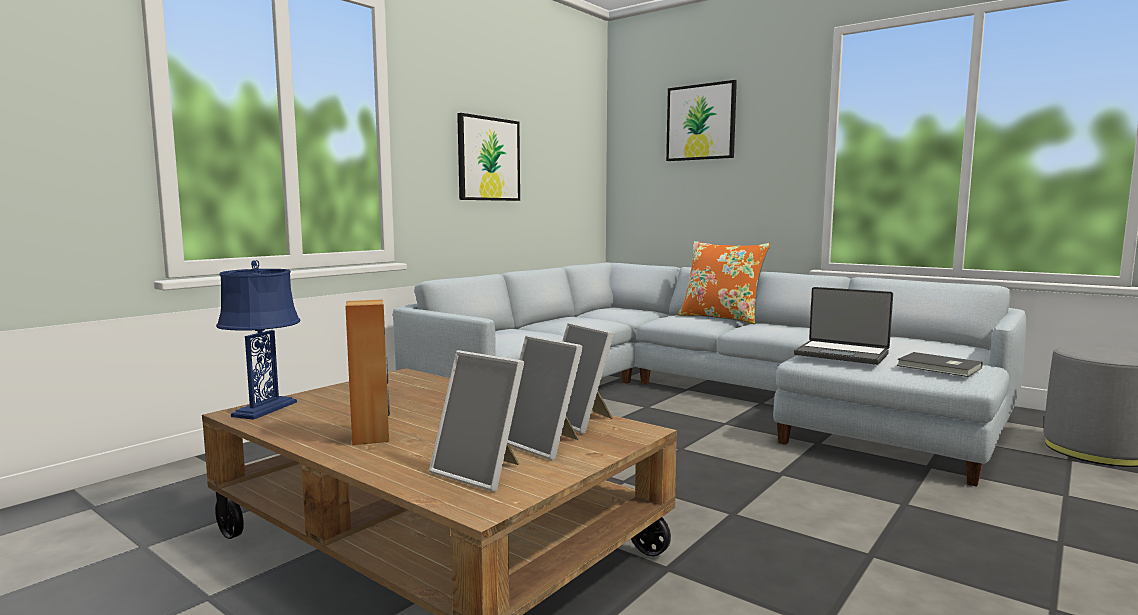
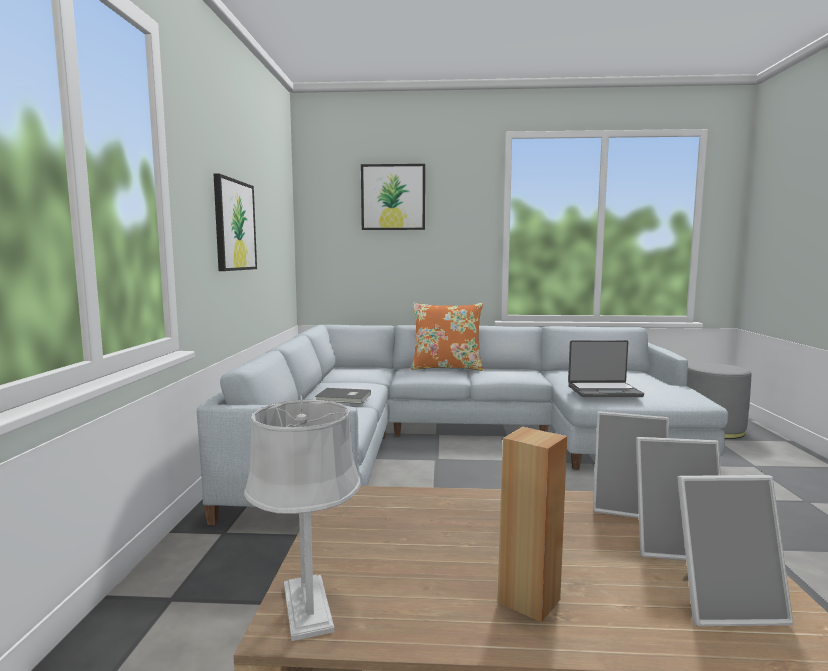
camera: 35 degrees left, 0 degrees up
(265, 409) = (308, 607): blue table lamp -> grey table lamp
(939, 367) = (673, 392): grey book -> grey book (344, 398)

